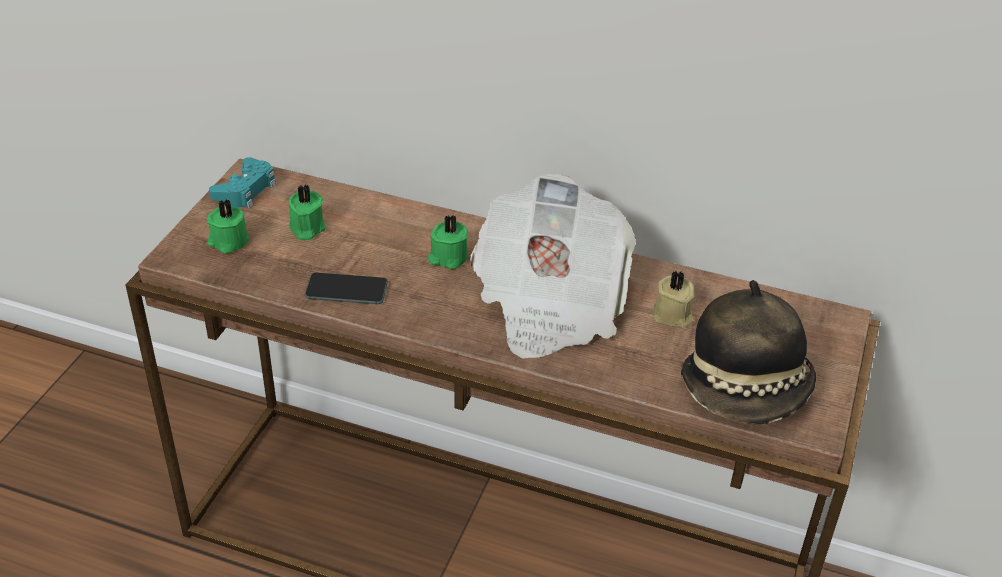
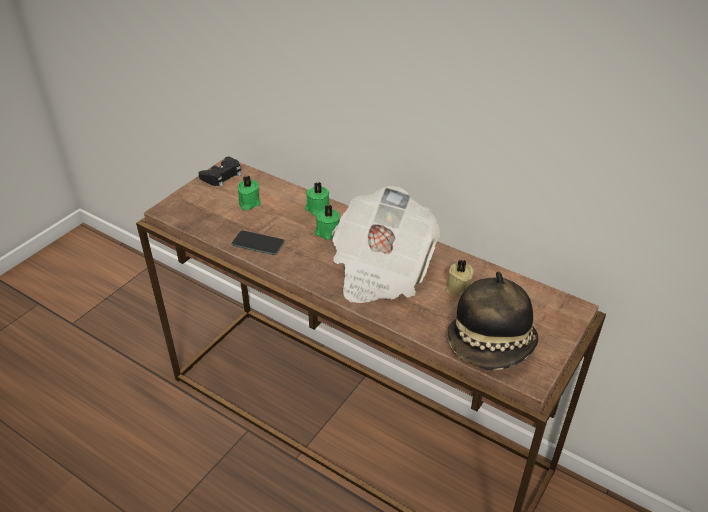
camera: 15 degrees right, 0 degrees up
(228, 242) = (200, 205): green candle -> green candle (317, 208)
(245, 190) = (222, 176): turquoise game controller -> black game controller

